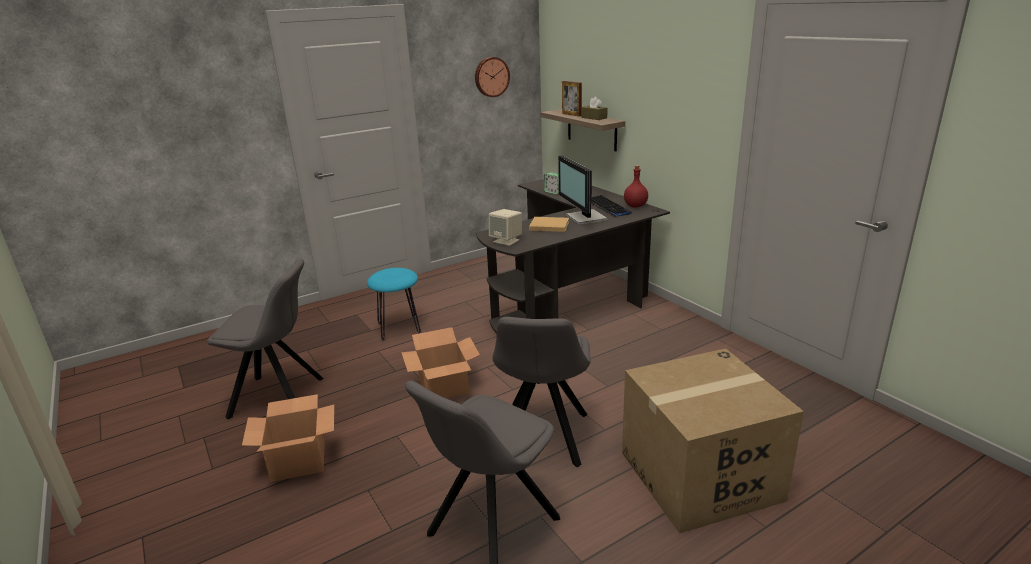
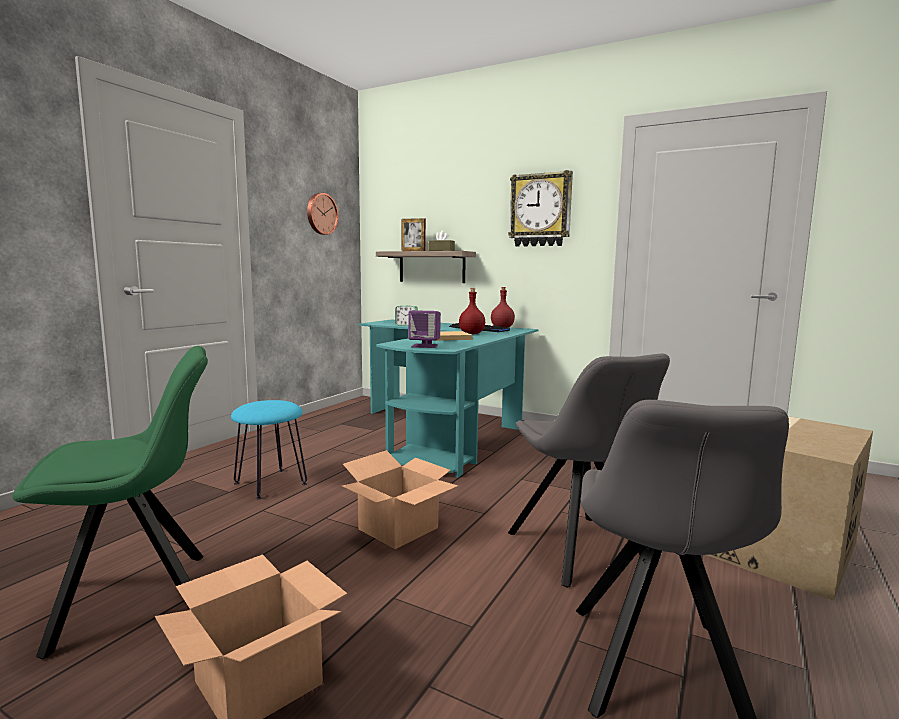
camera: 30 degrees left, 15 degrees down
(278, 397) = (134, 599): grey chair -> green chair
(506, 241) = (425, 346): beige speaker -> purple speaker
(572, 297) = (446, 431): black desk -> turquoise desk
(584, 218) = (472, 333): monitor -> red bottle
(678, 87) = (540, 210): none -> wall clock

